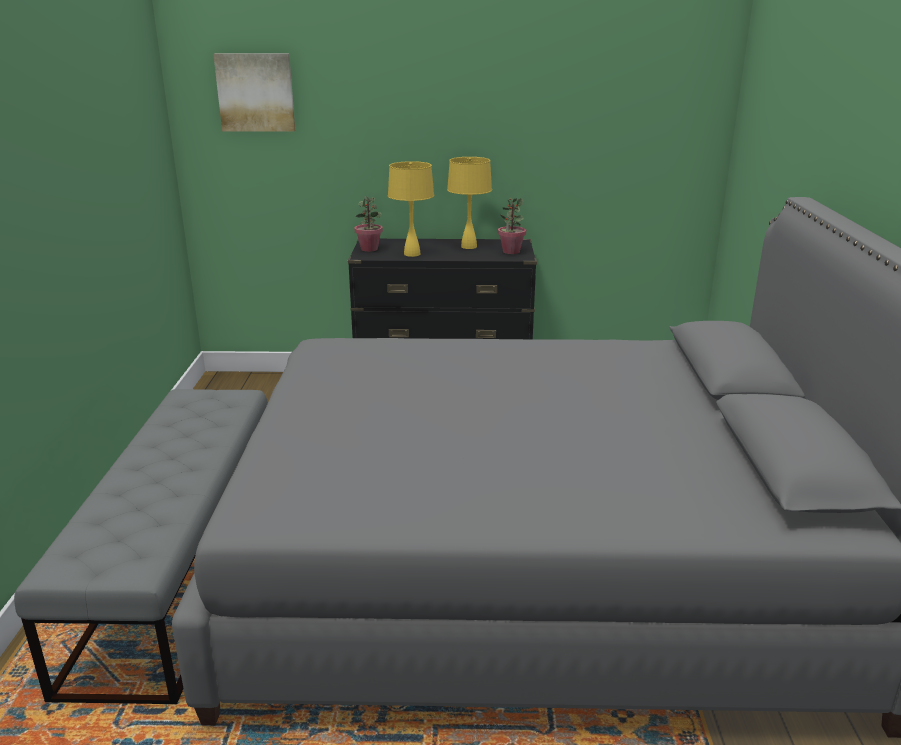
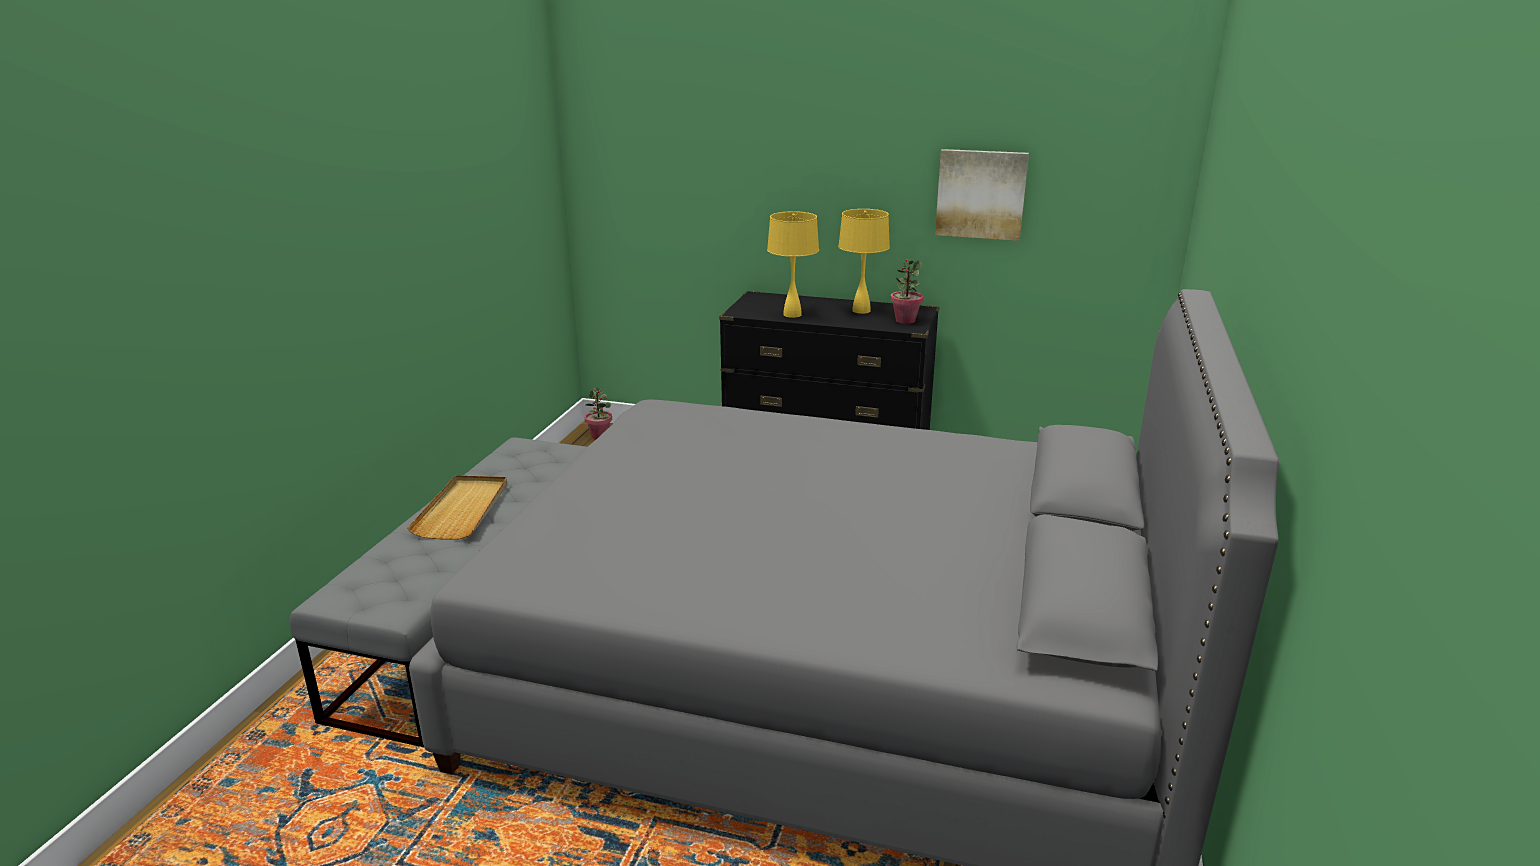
camera: 15 degrees right, 0 degrees up
(157, 462) = (463, 510): none -> beige tray
(256, 92) = (648, 127): picture -> picture (981, 194)
(369, 249) = (750, 305): potted plant -> potted plant (600, 435)

